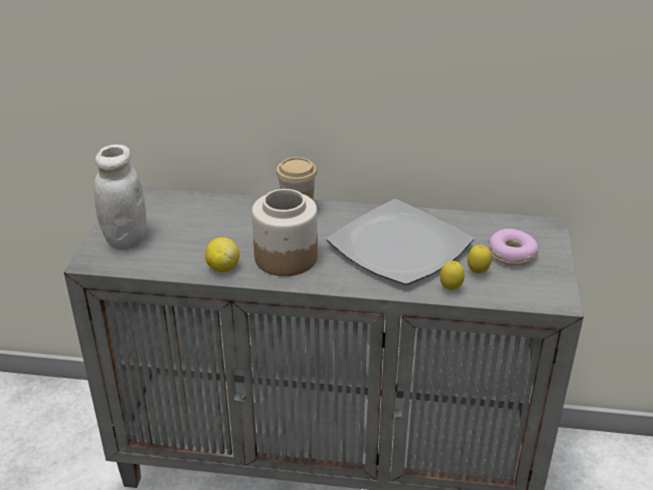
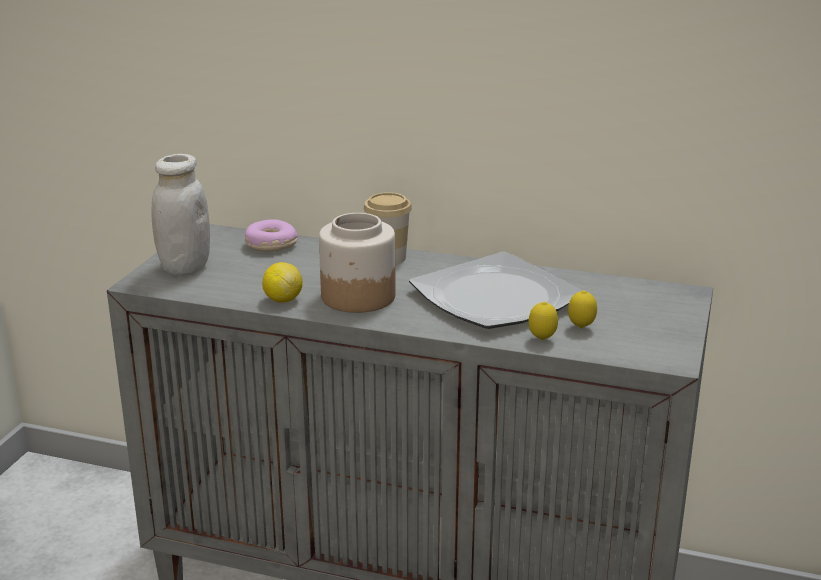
camera: 10 degrees right, 10 degrees down
(511, 255) = (629, 315): donut -> donut (270, 245)

